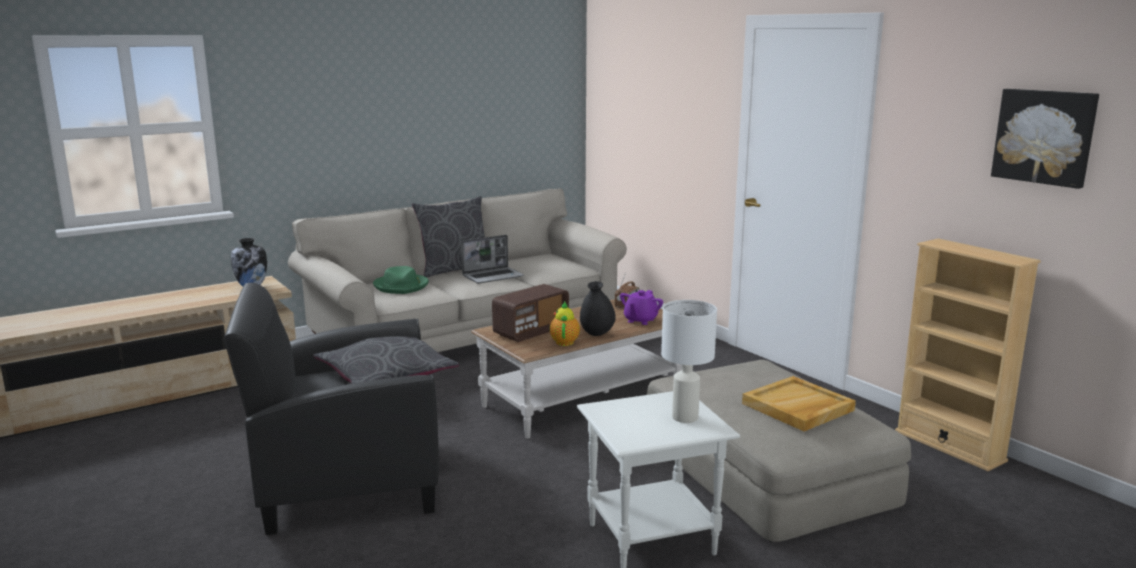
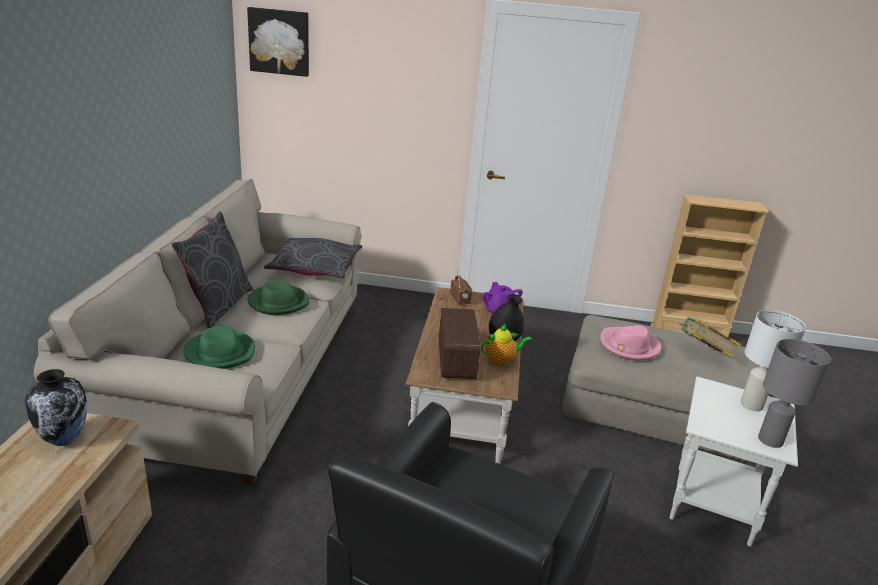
camera: 50 degrees left, 10 degrees up
(386, 375) = (474, 483): grey pillow -> grey pillow (315, 267)
(493, 276) = (278, 302): laptop -> green hat
(564, 341) = (501, 361): teapot -> teapot turned 120 degrees clockwise
(633, 435) = (770, 441): none -> grey table lamp
(726, 378) = (629, 346): none -> pink hat
(797, 407) = (703, 354): beige tray -> book
(1044, 136) = (768, 118): picture -> picture (279, 41)

